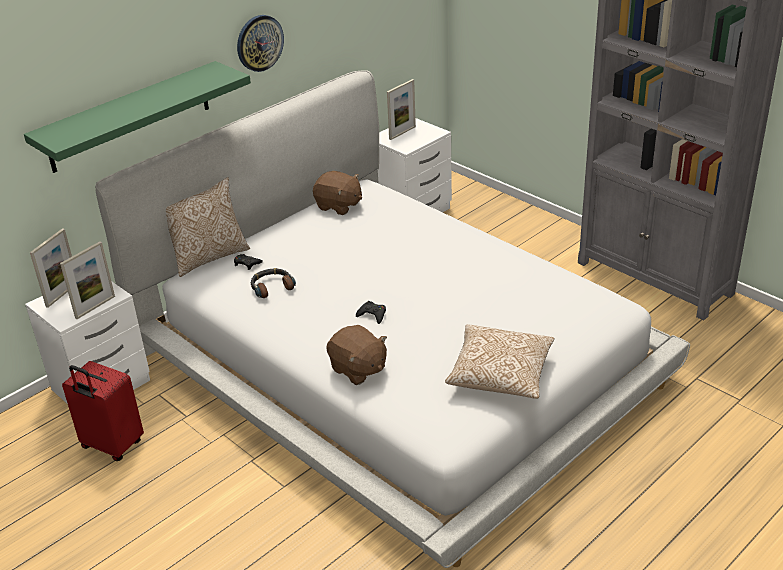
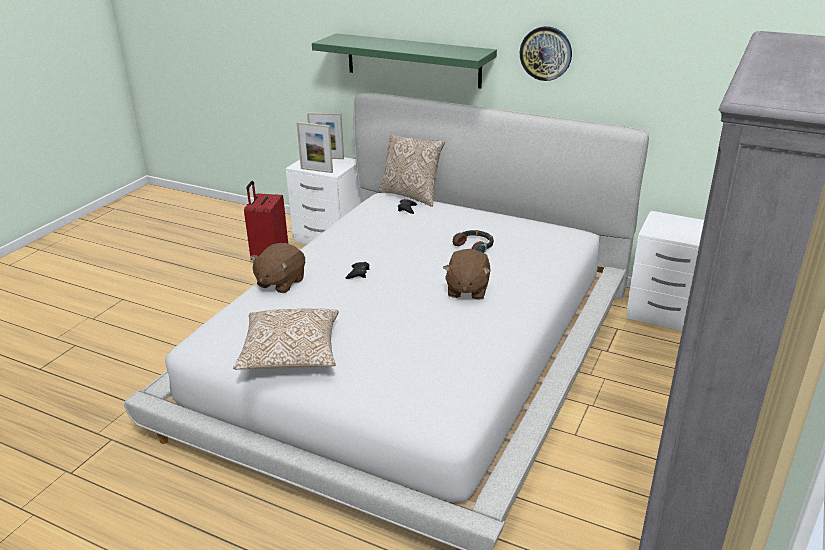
camera: 70 degrees right, 5 degrees down
(272, 287) = (379, 224): headphones -> headphones (474, 246)
(338, 206) = (524, 226): brown plush toy -> brown plush toy (467, 290)
(402, 133) = (680, 224): picture frame -> none

